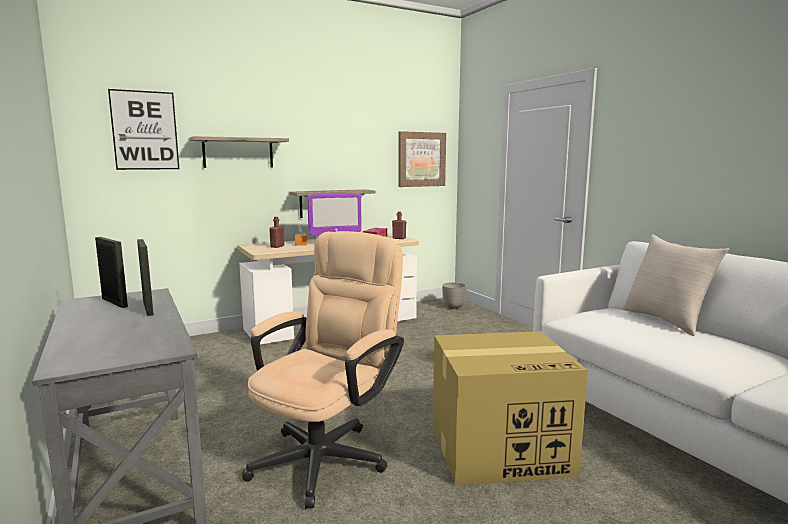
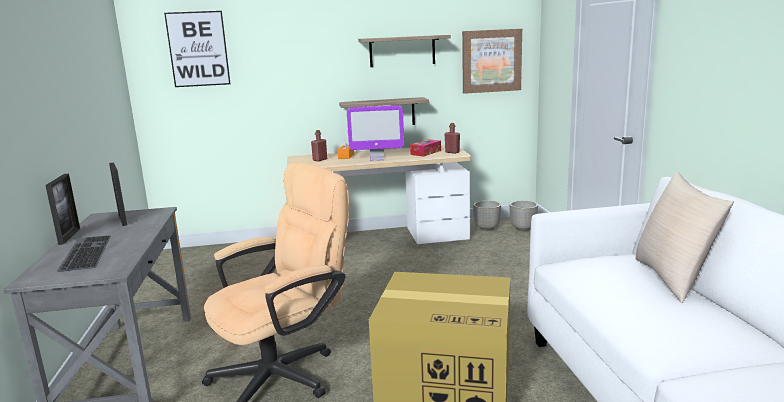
camera: 20 degrees right, 5 degrees up
(105, 335) = (84, 253): none -> keyboard
(148, 308) = (139, 228): picture frame -> picture frame (69, 236)
(238, 153) = (286, 65): shelf -> shelf (402, 51)
(423, 309) = (487, 228): none -> planter

